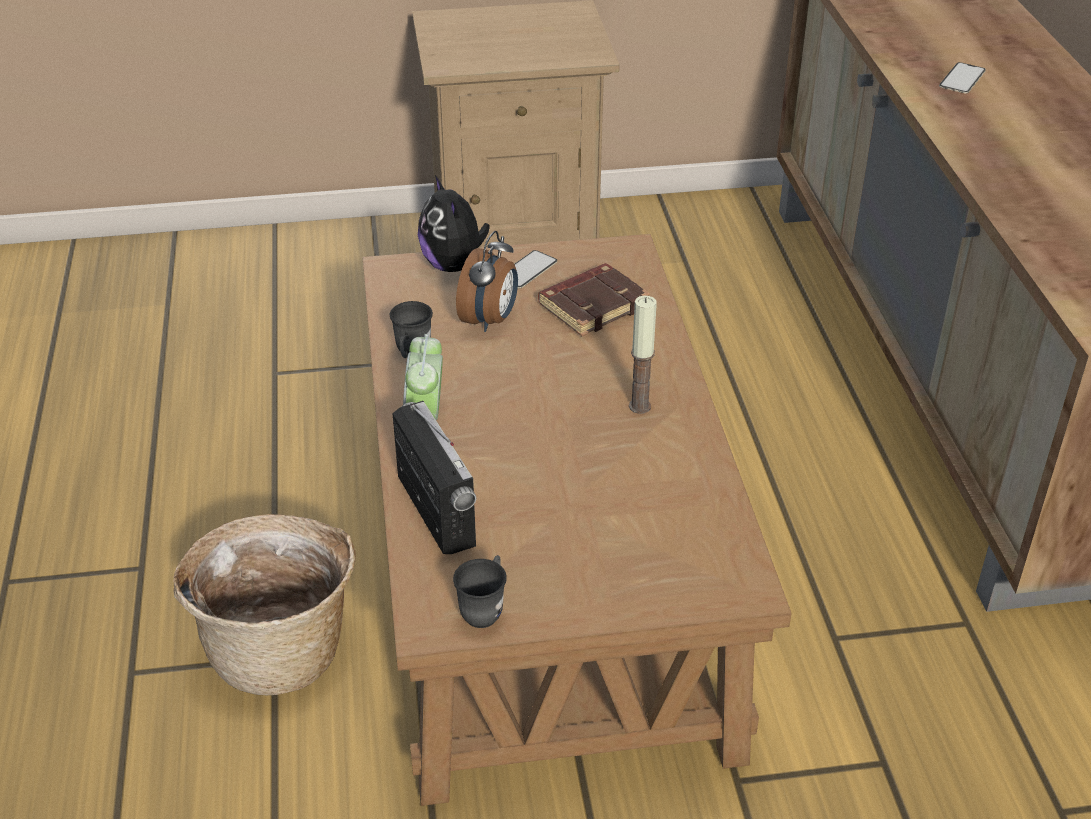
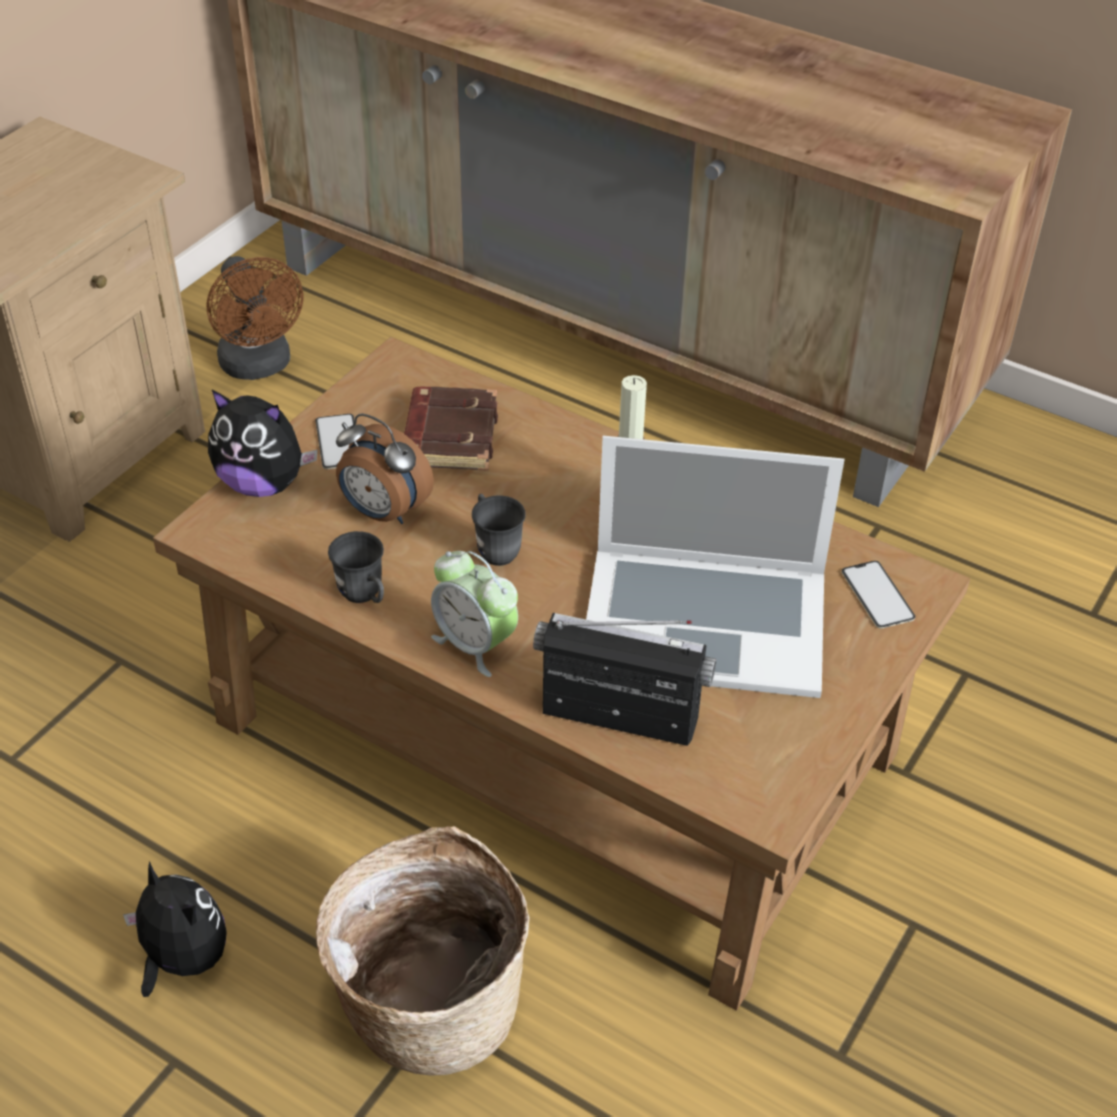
camera: 50 degrees left, 5 degrees up
(210, 525) = (182, 959): none -> plush toy
(485, 609) = (786, 760): grey mug -> grey mug (495, 548)
(490, 320) = (383, 512): alarm clock -> alarm clock turned 150 degrees clockwise
(571, 501) = (704, 619): none -> laptop
(680, 258) = (259, 366): none -> brown fan
(962, 78) = (548, 31): phone -> phone (877, 595)

